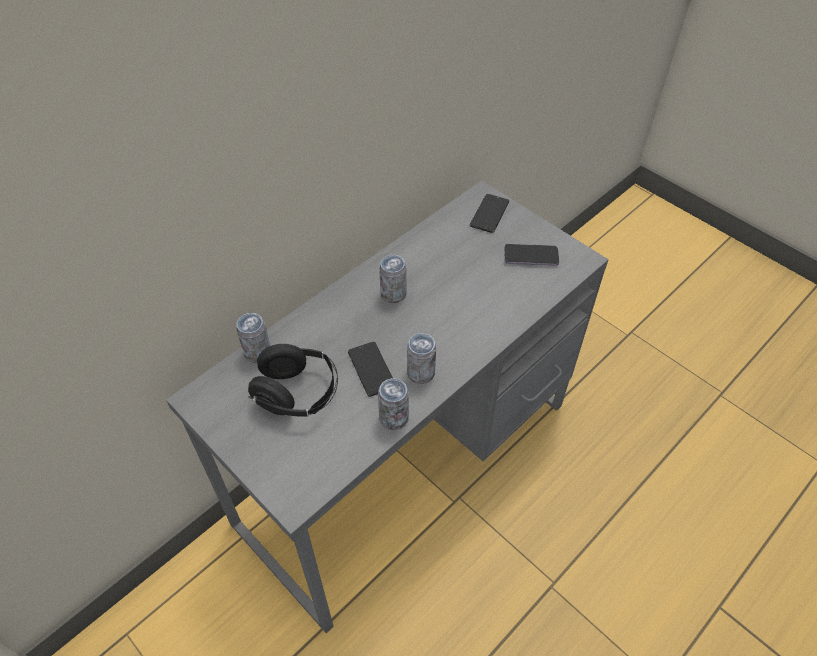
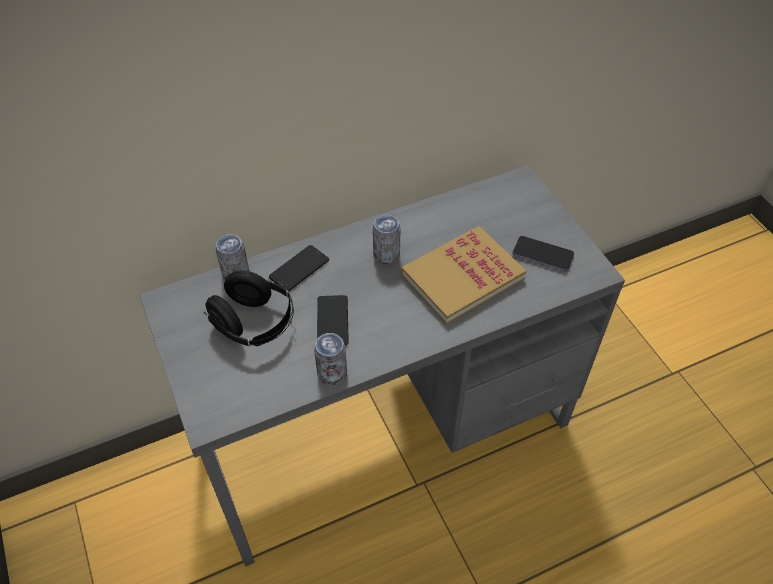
camera: 20 degrees right, 0 degrees up
(421, 373) = (377, 338): can -> none
(470, 295) = (462, 277): none -> book
(489, 213) = (520, 201): phone -> phone (299, 269)

